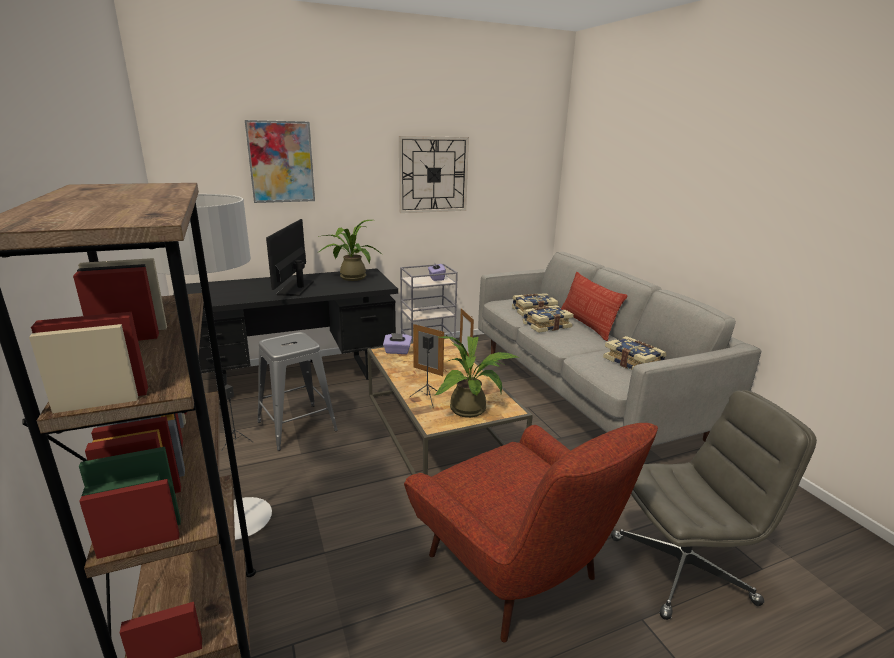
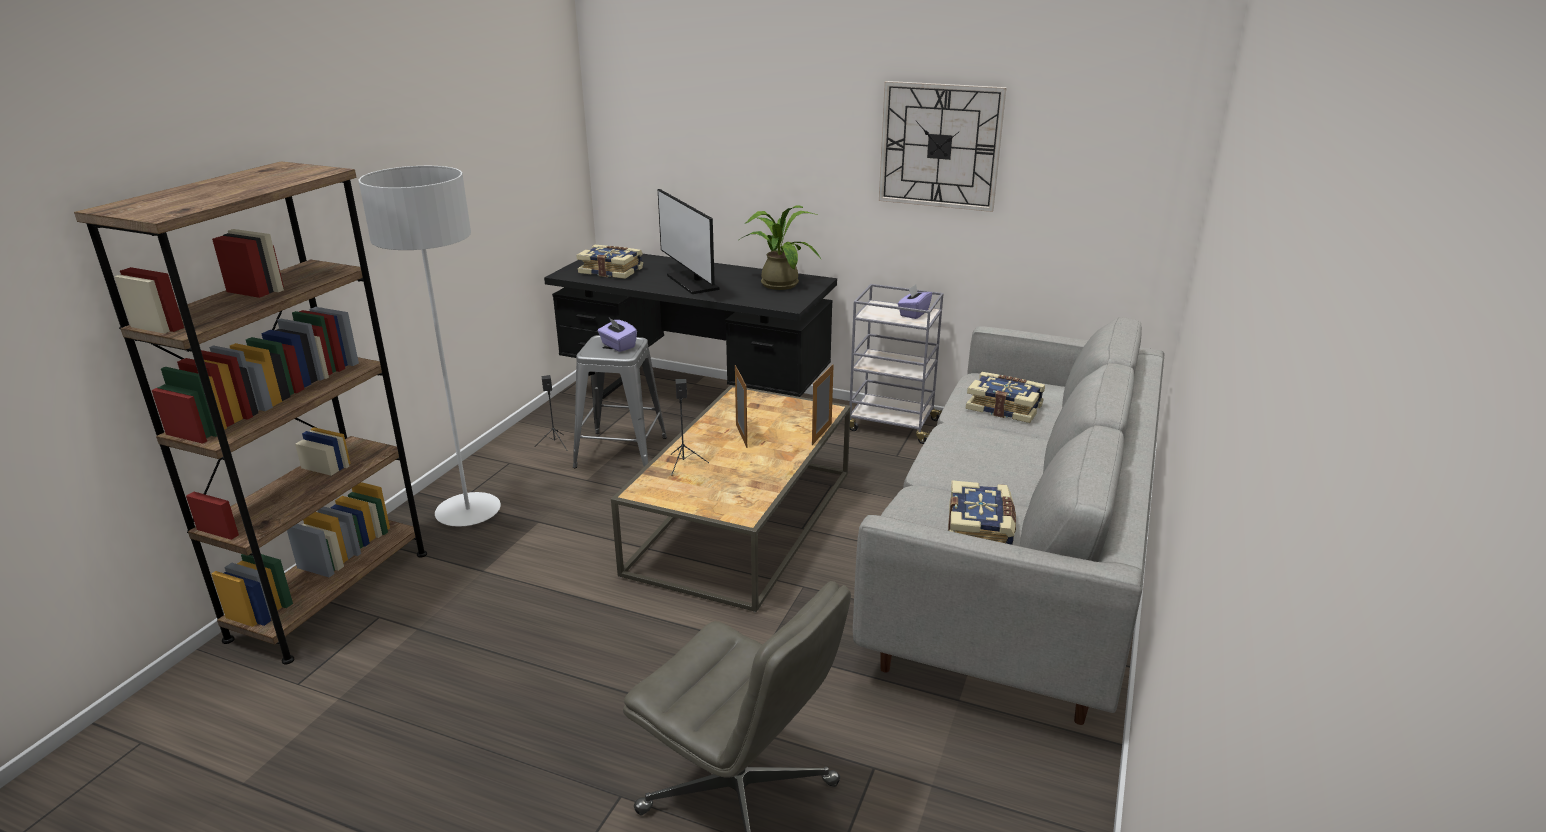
camera: 45 degrees right, 5 degrees up
(281, 162) = (722, 110): picture -> none
(296, 288) = (692, 282): monitor -> monitor turned 75 degrees counterclockwise
(397, 351) = (754, 400): purple tissue box -> purple tissue box (618, 346)
(472, 410) = (704, 496): potted plant -> none
(517, 574) = (586, 686): red armchair -> none
(546, 325) = (975, 433): book -> book (611, 271)
(587, 325) = (1042, 456): pillow -> none

